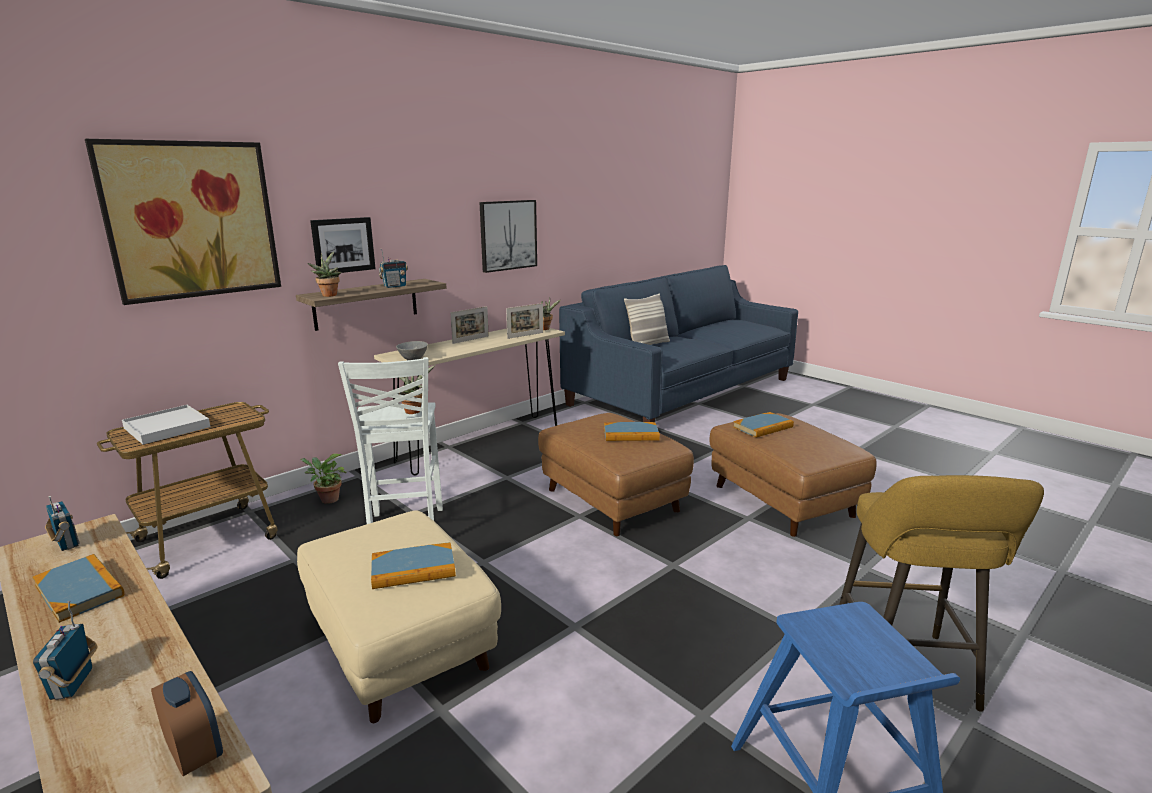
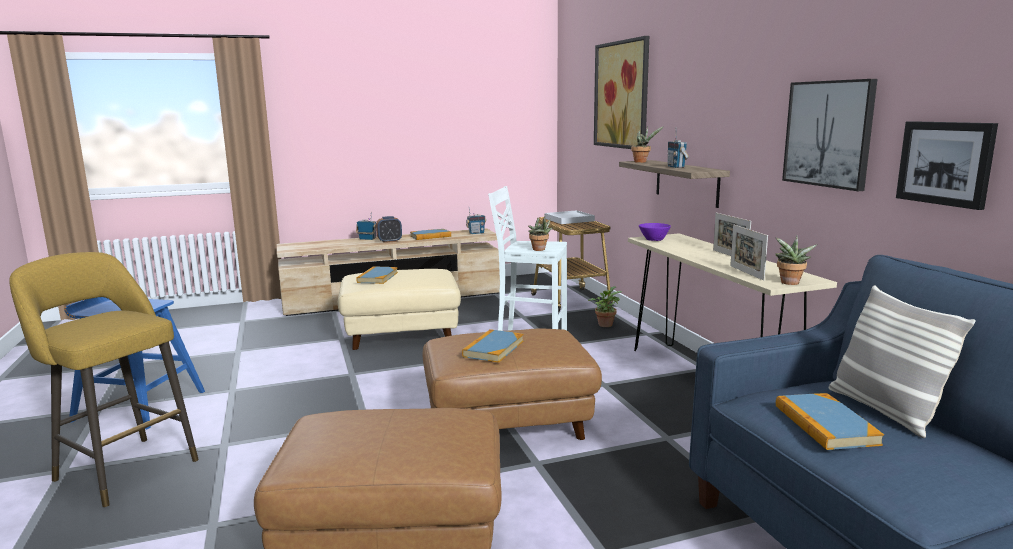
camera: 115 degrees right, 5 degrees down
(195, 752) = (307, 248): alarm clock -> alarm clock (389, 241)
(343, 245) = (680, 123): picture -> picture (945, 163)
(412, 359) = (654, 239): grey bowl -> purple bowl
(763, 427) = (427, 423): book -> book (825, 425)

